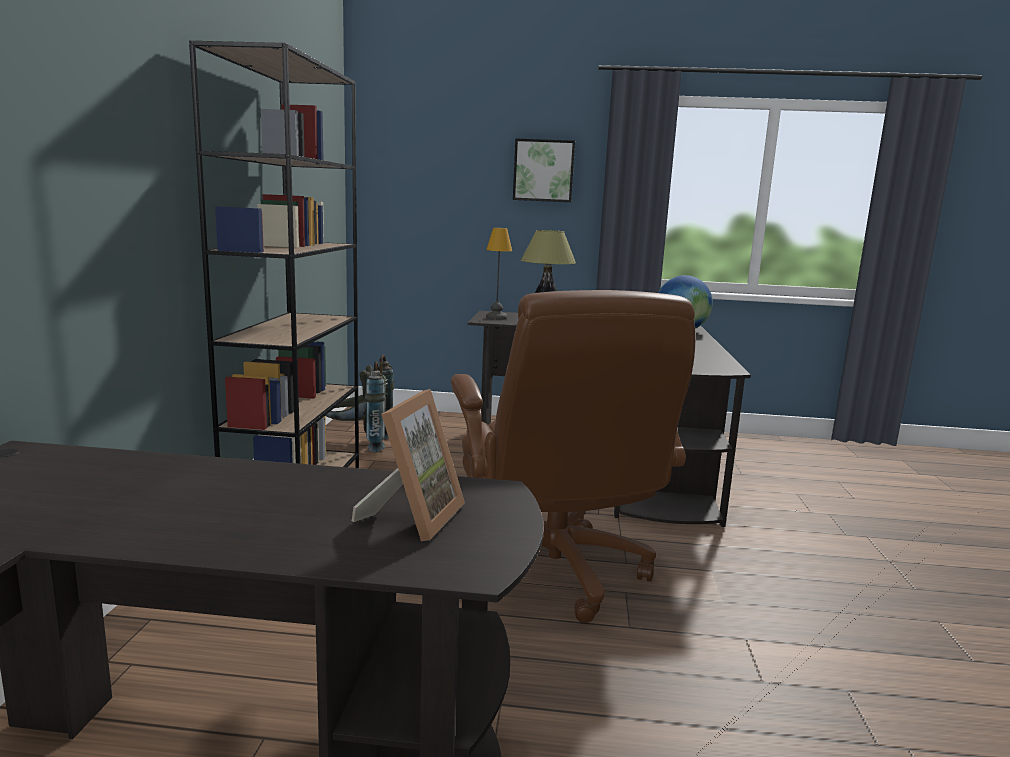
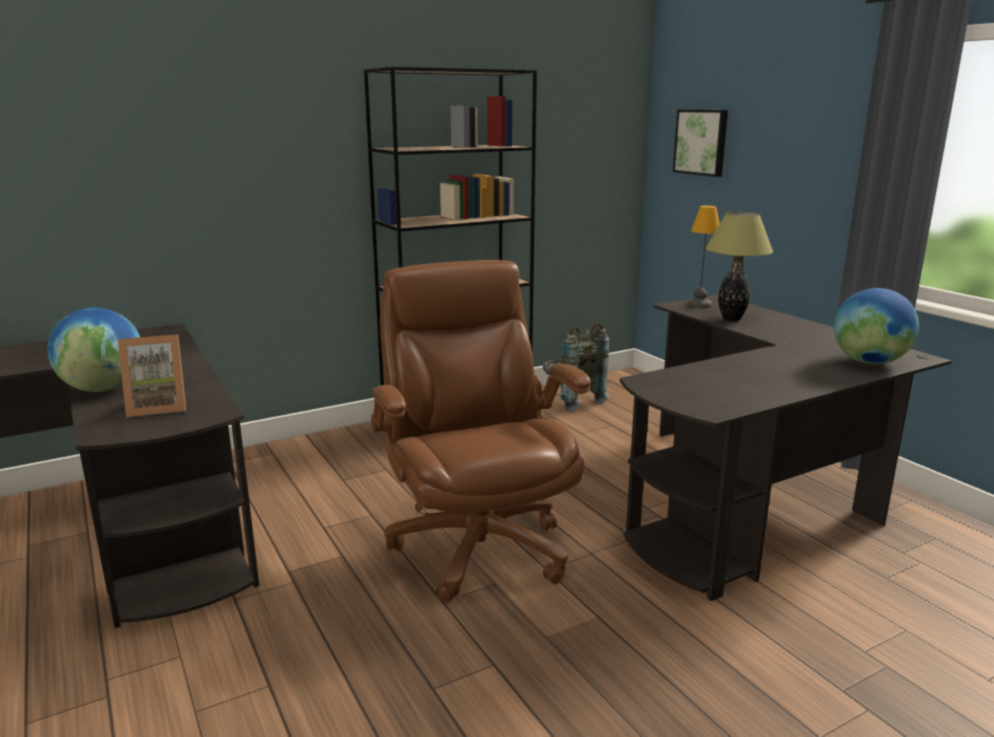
camera: 55 degrees right, 5 degrees up
(244, 537) = (103, 389): none -> globe
(543, 171) = (811, 136): picture -> picture (702, 142)
(554, 575) = (479, 545): brown office chair -> brown office chair turned 120 degrees clockwise

